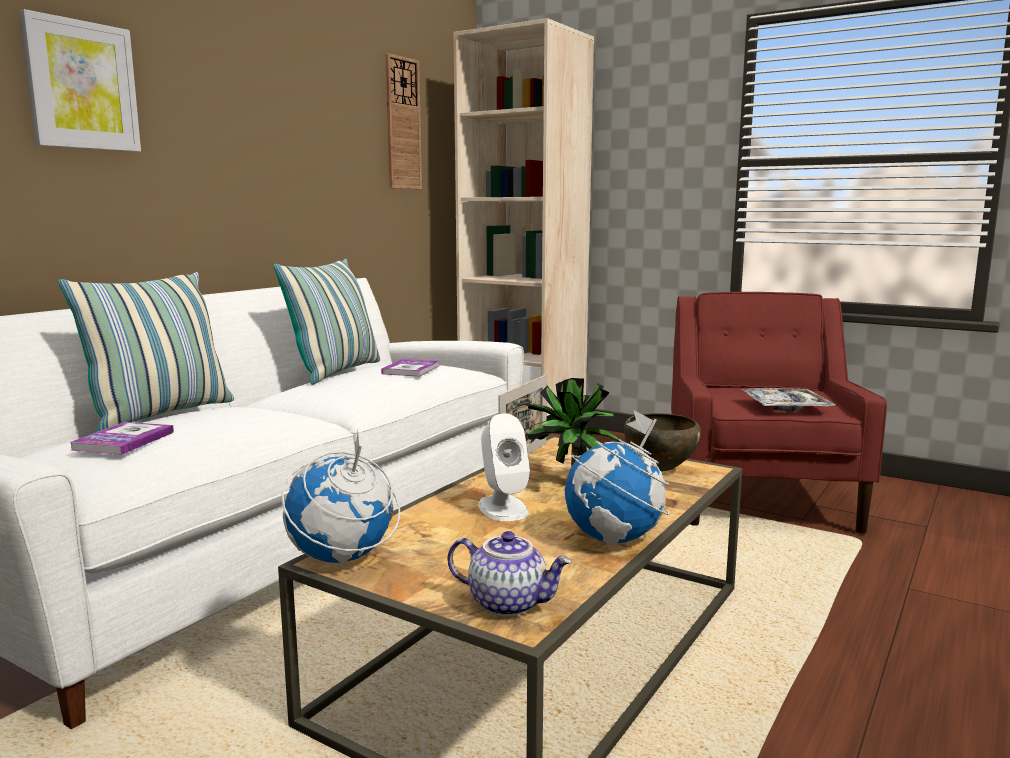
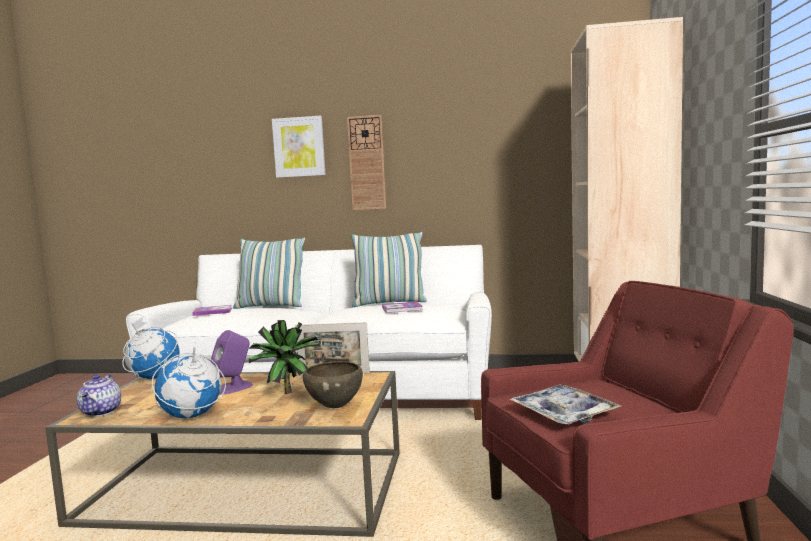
camera: 65 degrees right, 5 degrees down
(402, 124) = (541, 129): wall clock -> wall clock (367, 163)
(502, 508) = (233, 387): white speaker -> purple speaker

